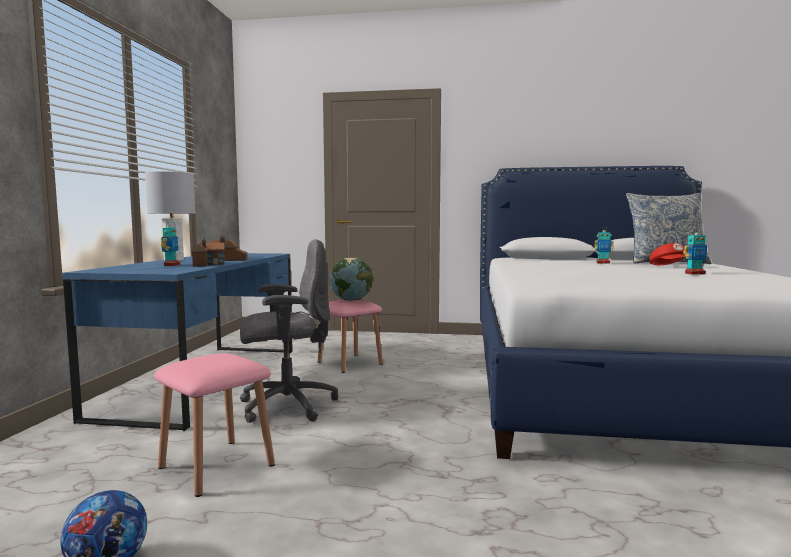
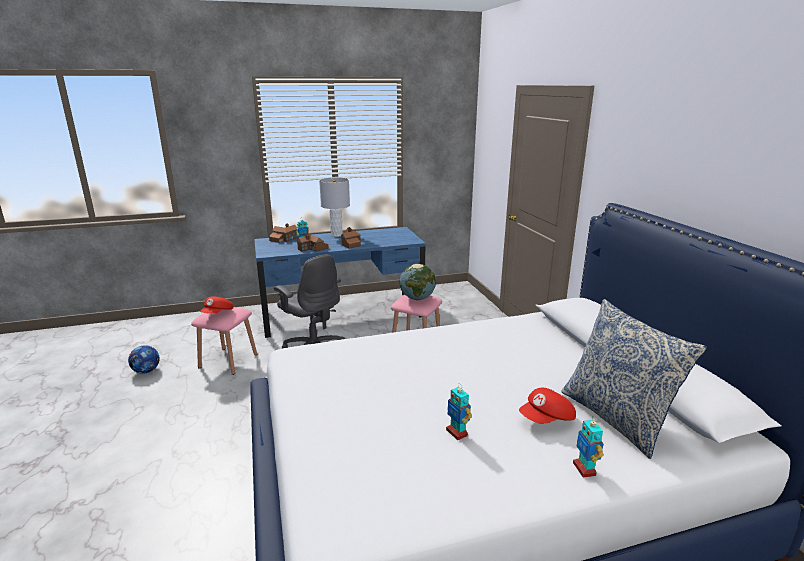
camera: 65 degrees right, 15 degrees up
(119, 267) = (284, 239): none -> toy house
(218, 361) = (218, 313): none -> red cap
(603, 263) = (550, 372): toy robot -> toy robot (584, 469)

